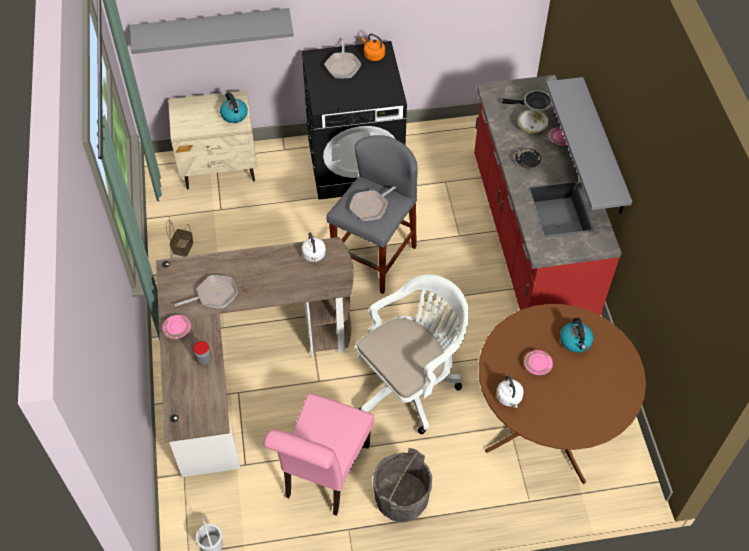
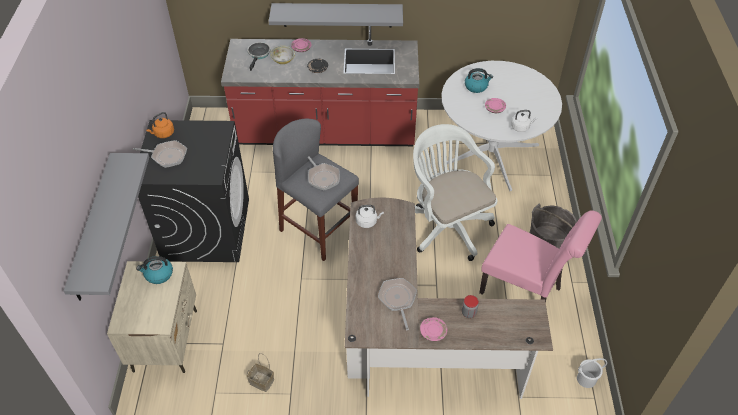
camera: 80 degrees left, 5 degrees down
(546, 424) = (491, 155): brown dining table -> white dining table

